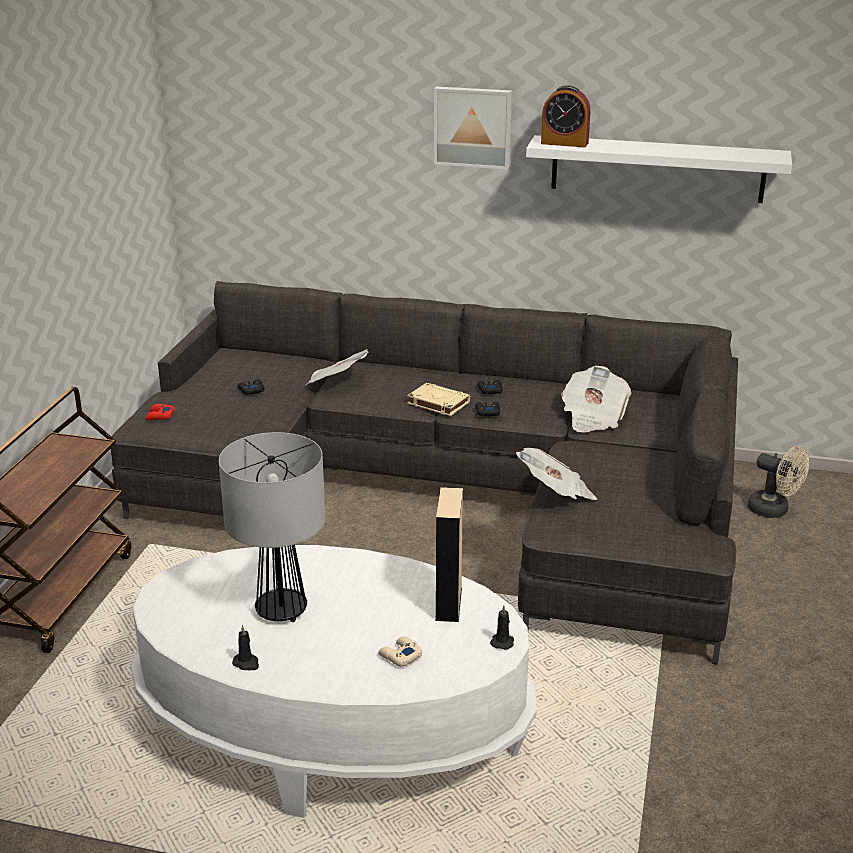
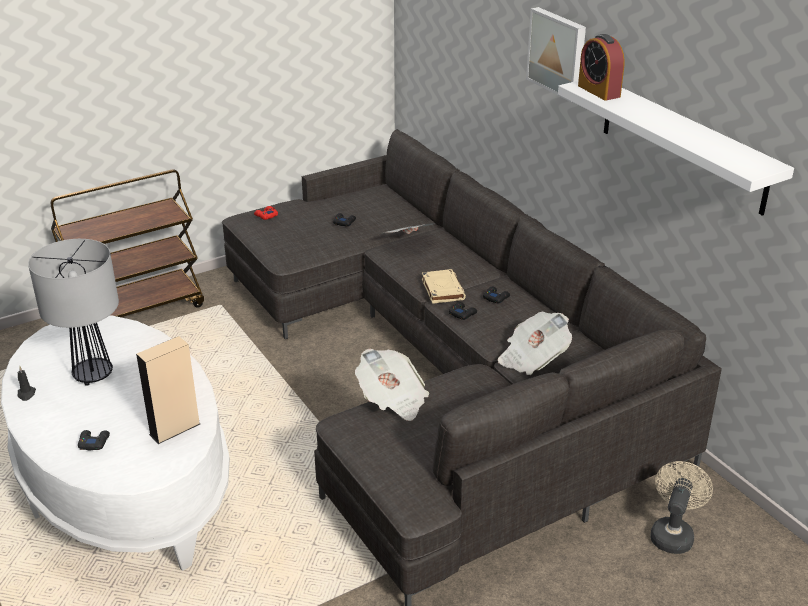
camera: 45 degrees right, 5 degrees up
(400, 656) = (94, 442): beige game controller -> black game controller
(502, 641) = (155, 473): black candle -> none
(774, 510) = (672, 533): beige fan -> beige fan turned 150 degrees counterclockwise

